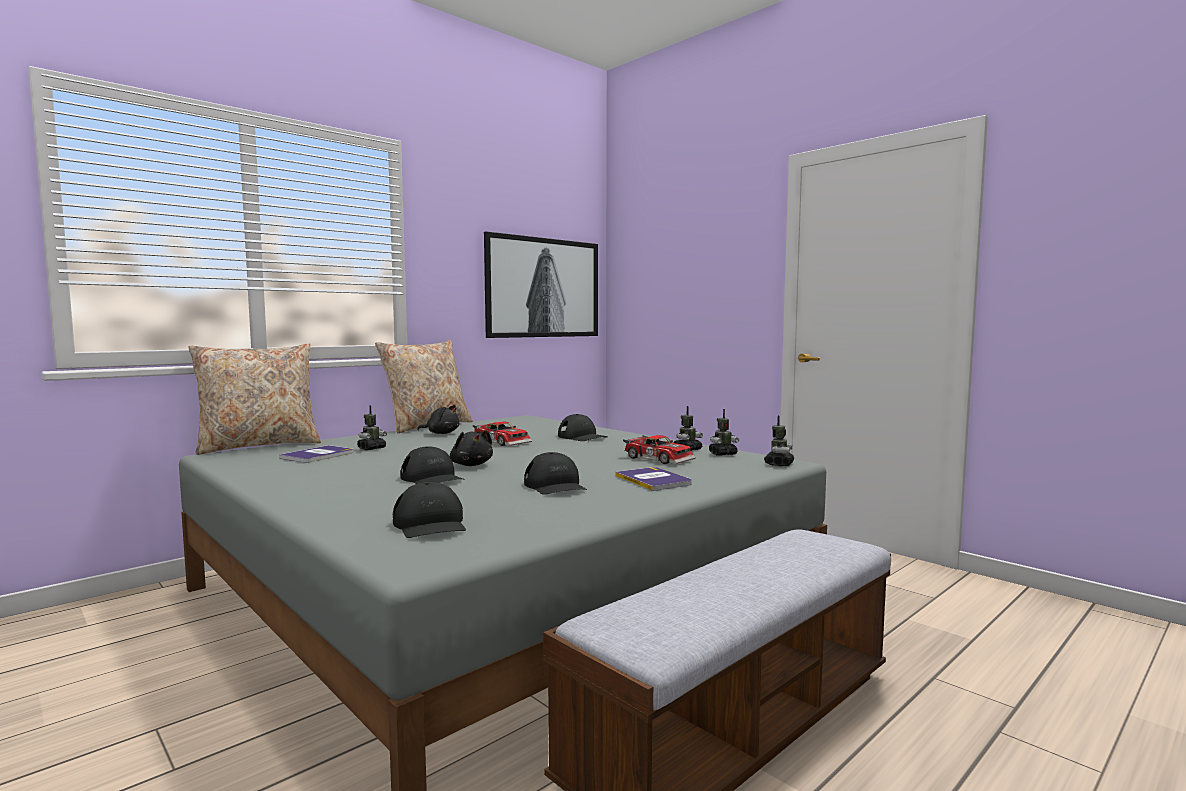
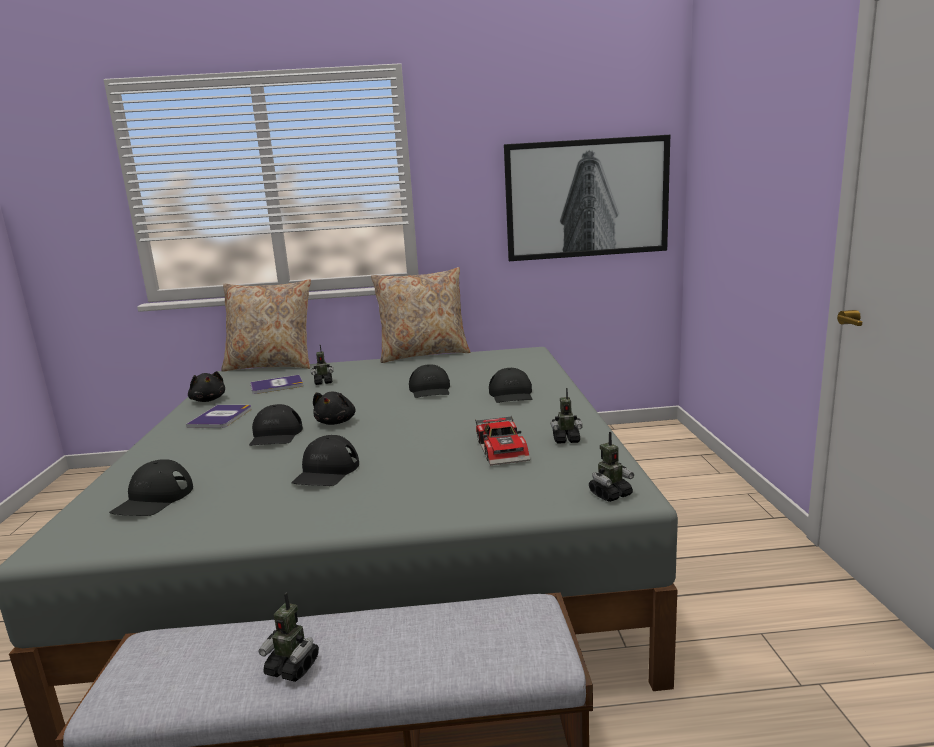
camera: 40 degrees right, 10 degrees up
(441, 433) = (411, 368): black plush toy -> black plush toy (208, 400)
(503, 441) = (430, 390): toy car -> black cap
(653, 480) = (418, 486): book -> book (221, 417)
(722, 454) = (587, 457): toy robot -> toy robot (293, 667)

